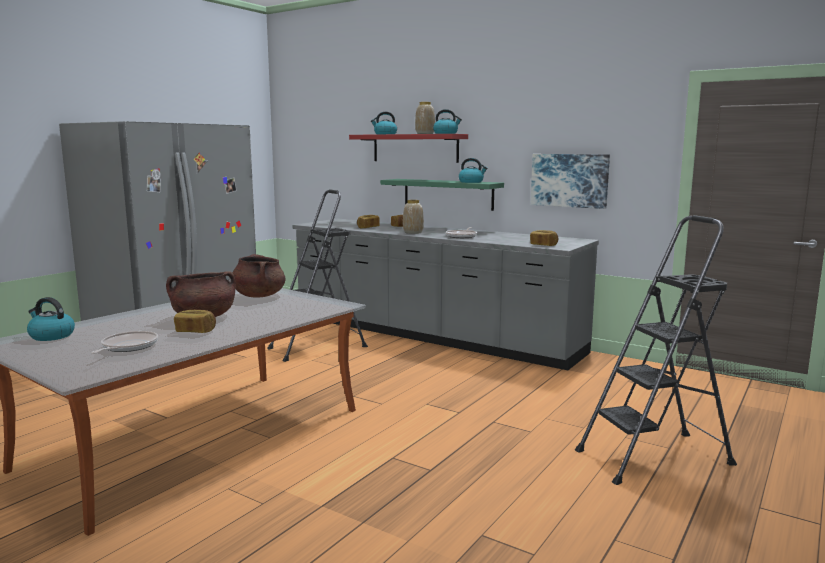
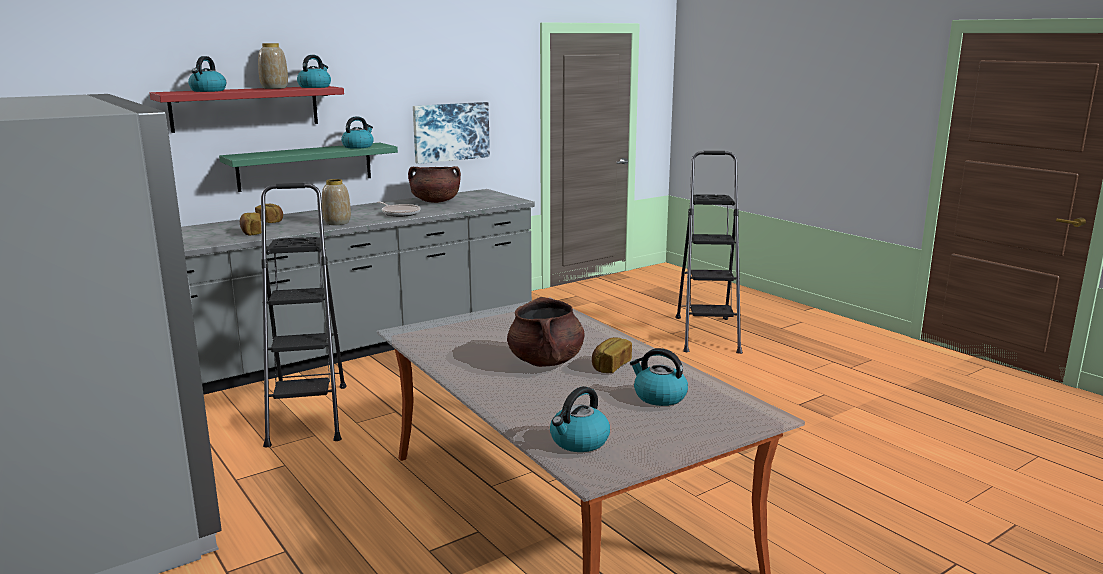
camera: 70 degrees left, 5 degrees up
(127, 347) = (659, 397): frying pan -> kettle
(259, 296) = (458, 333): brown cooking pot -> brown cooking pot (435, 201)
(543, 245) = (498, 202): bread -> none

